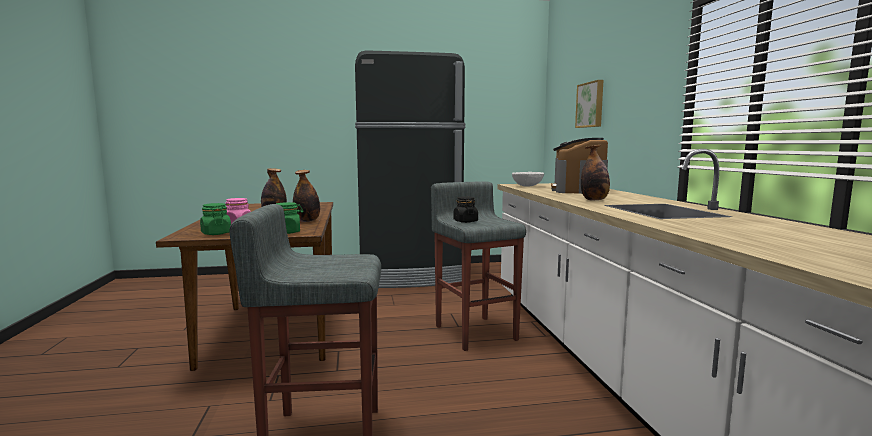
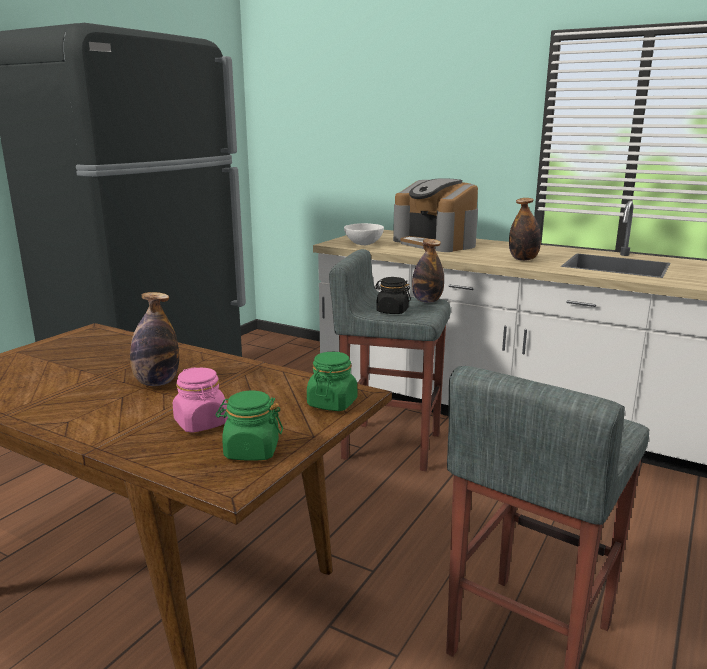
camera: 50 degrees left, 10 degrees up
(307, 221) = (255, 373): bottle -> bottle (427, 301)
(591, 105) = (364, 126): picture -> none

